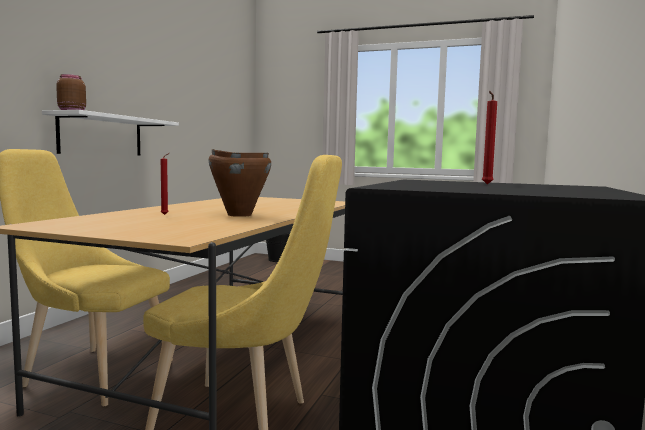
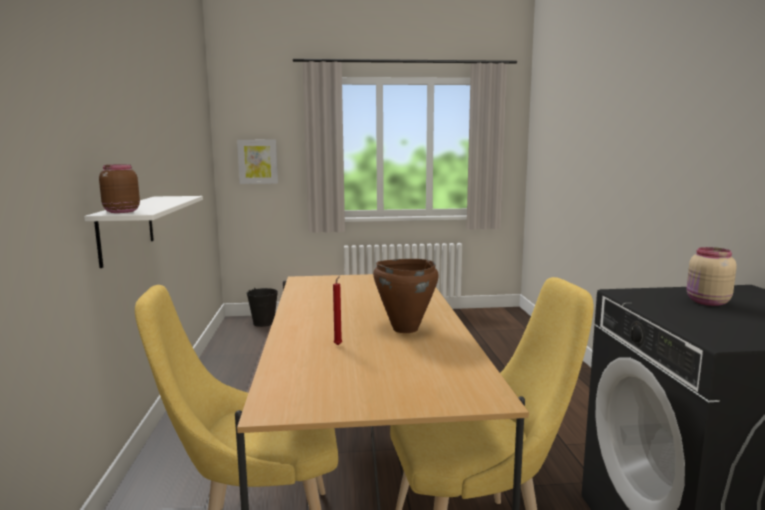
camera: 25 degrees left, 5 degrees up
(288, 121) = (258, 161): none -> picture
(486, 184) = (707, 302): red candle -> beige jar

